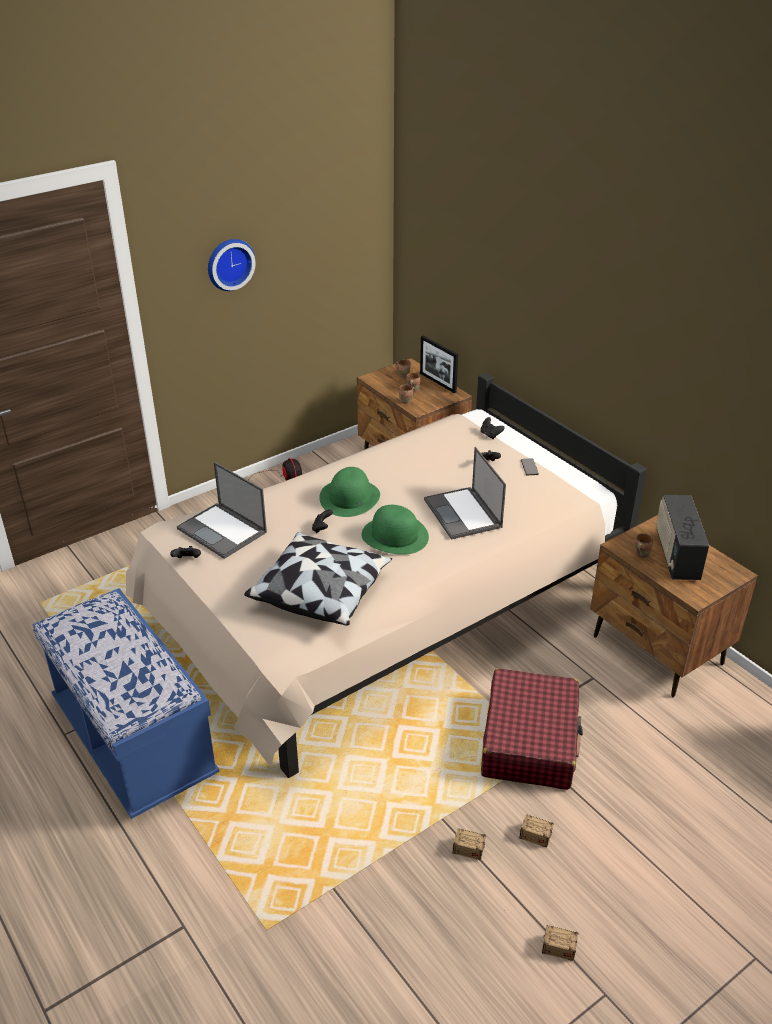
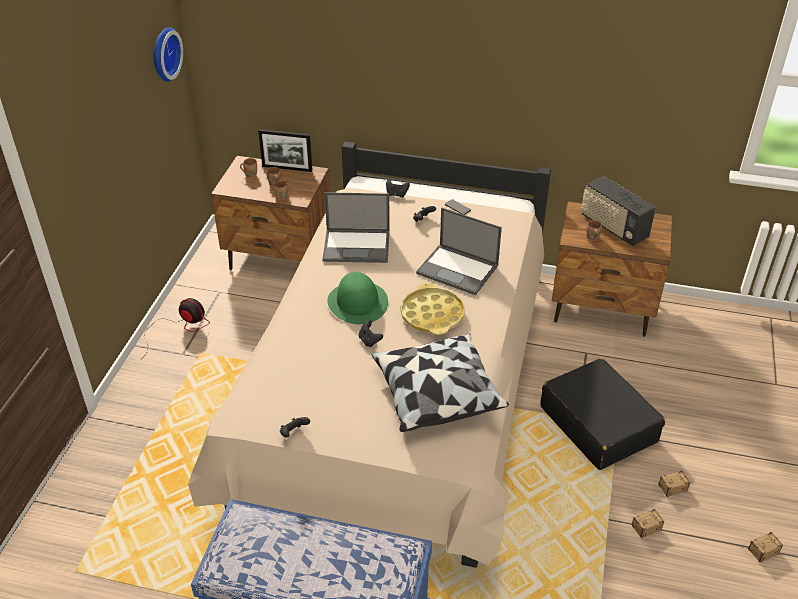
camera: 40 degrees left, 5 degrees up
(223, 531) = (290, 389): laptop -> laptop (357, 246)
(229, 263) = (89, 125): wall clock -> wall clock (163, 54)
(395, 535) = (432, 315): green hat -> yellow tray
(530, 740) = (598, 423): red suitcase -> black suitcase

